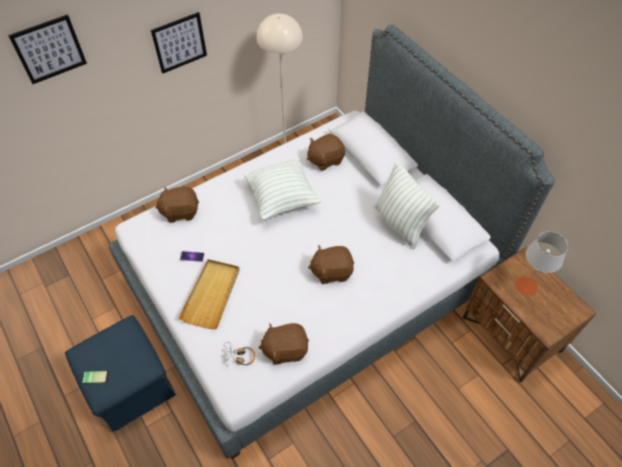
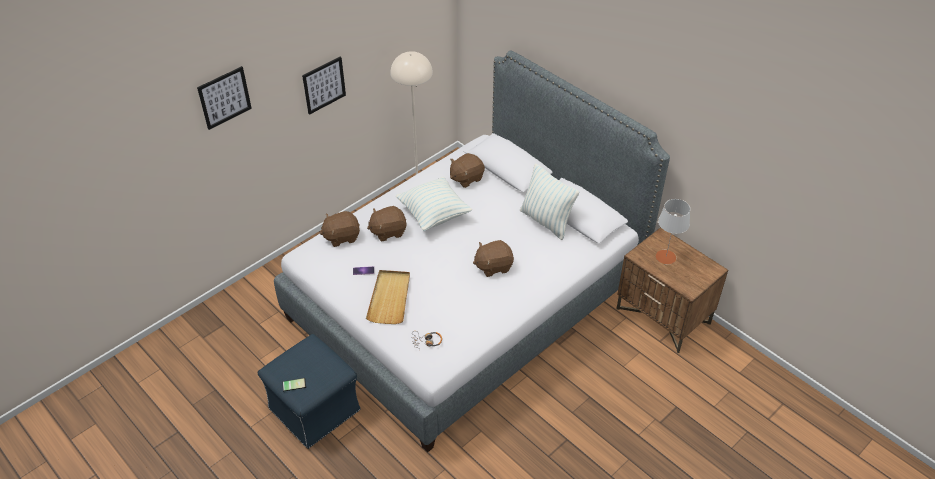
camera: 10 degrees left, 10 degrees down
(285, 349) = (466, 330): brown plush toy -> brown plush toy (388, 231)

